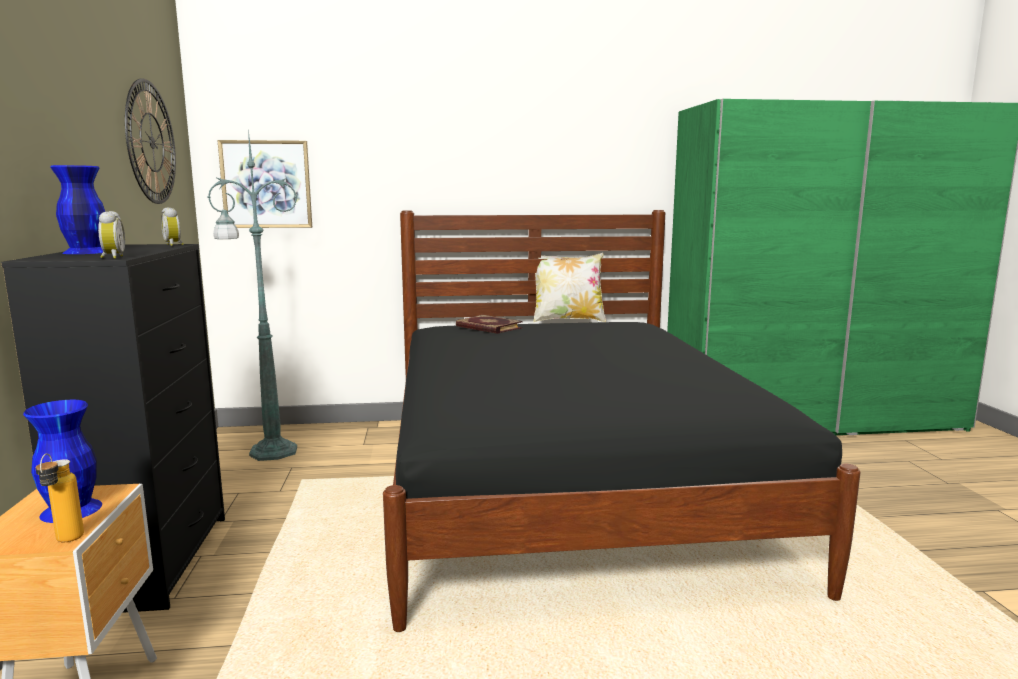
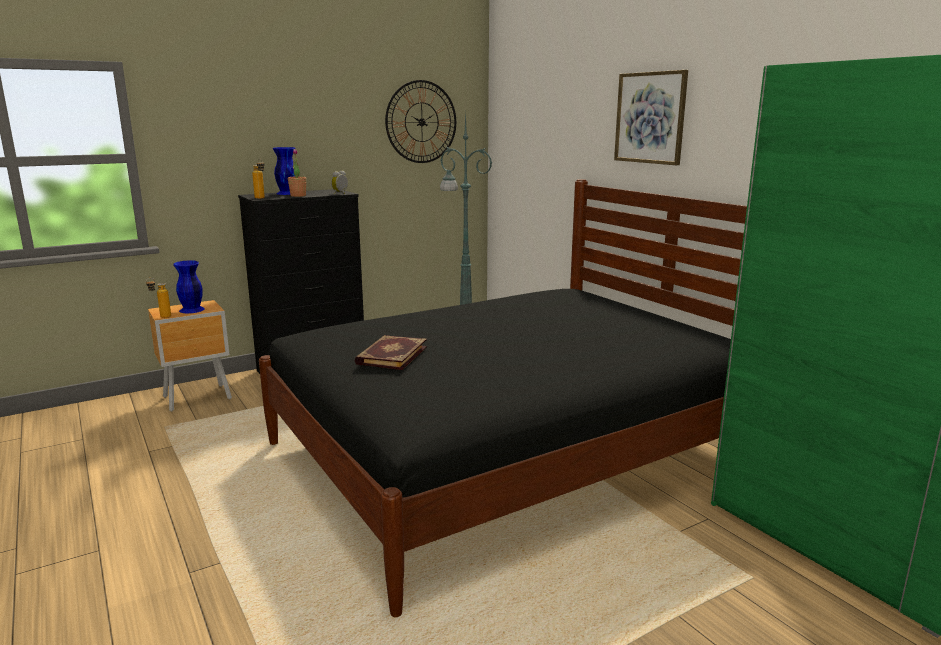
camera: 65 degrees right, 5 degrees up
(112, 257) = (261, 198): alarm clock -> bottle
(138, 251) = (298, 195): none -> potted plant
(266, 184) = (516, 149): picture -> picture (650, 118)
(488, 327) = (579, 300): book -> book (391, 355)
(568, 320) = (684, 318): pillow -> none

